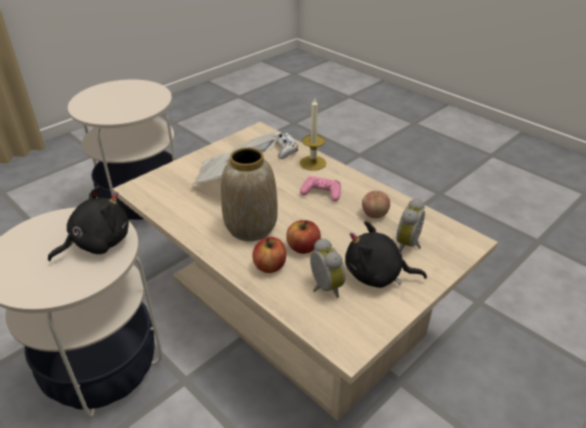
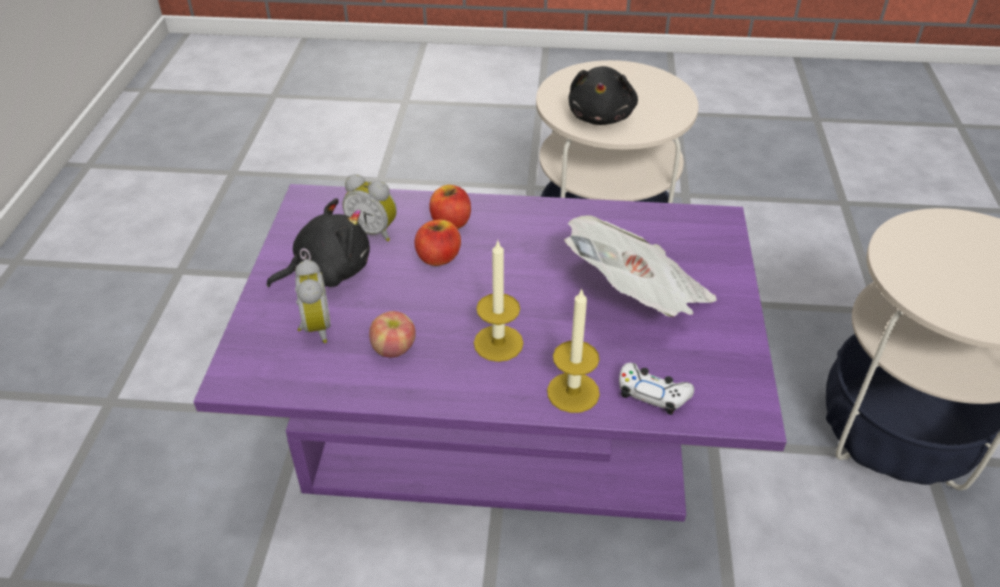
camera: 140 degrees right, 5 degrees up
(250, 227) = (523, 248): vase -> none
(292, 305) = (500, 423): beige coffee table -> purple coffee table
(321, 192) = (498, 343): pink game controller -> candle

